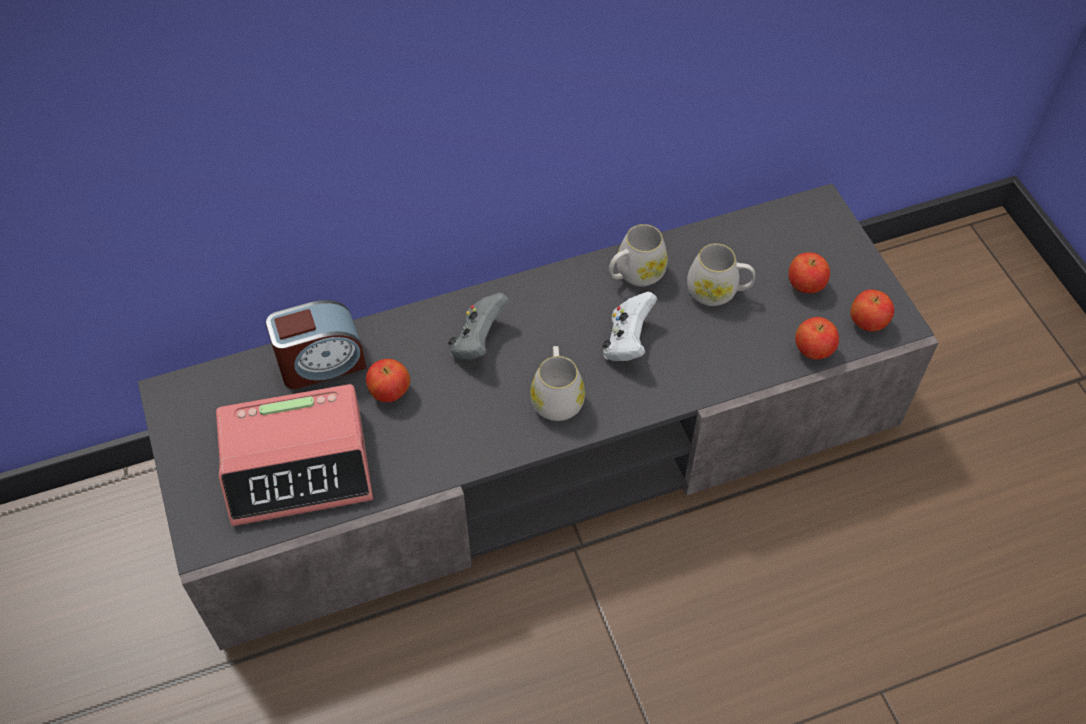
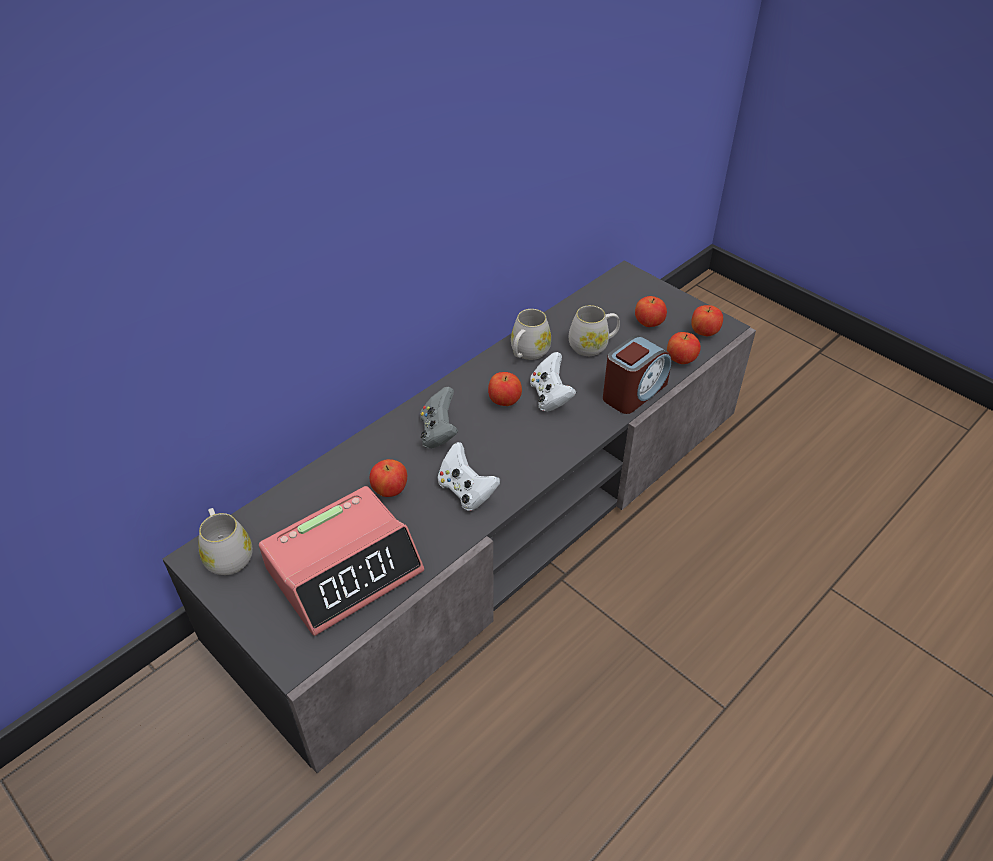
camera: 25 degrees left, 10 degrees down
(321, 363) = (320, 489): alarm clock -> alarm clock (634, 392)
(467, 424) = (466, 491): none -> white game controller
(556, 397) = (522, 449): white mug -> white mug (227, 554)
(572, 329) = (504, 401): none -> apple

